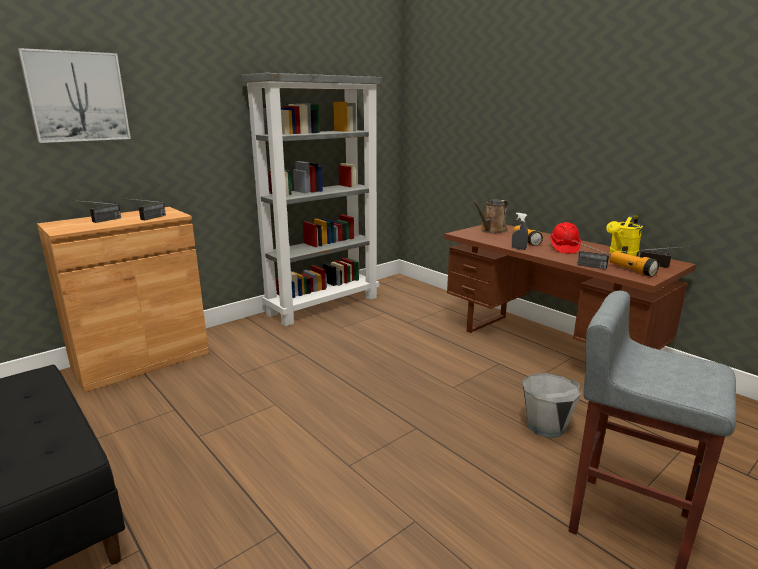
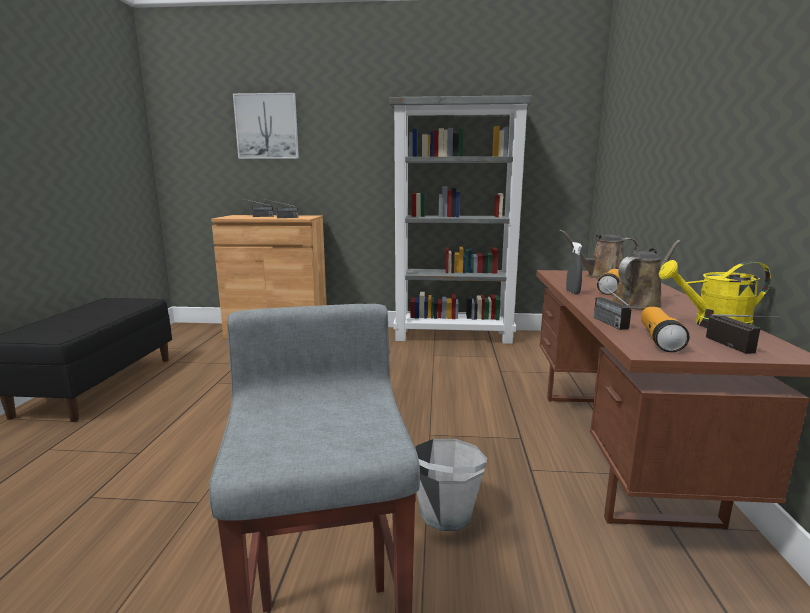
camera: 45 degrees right, 5 degrees down
(563, 248) = (639, 303): red hard hat -> brown watering can

